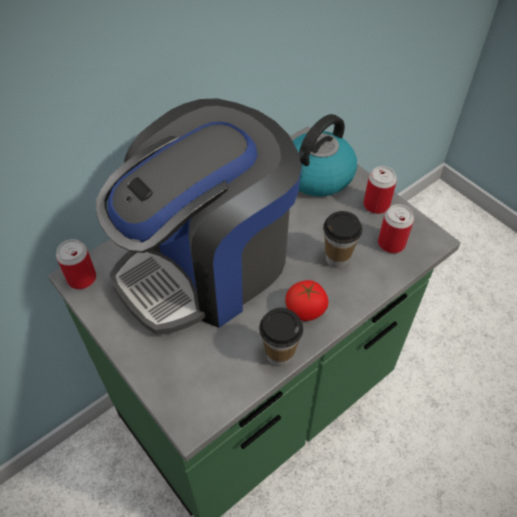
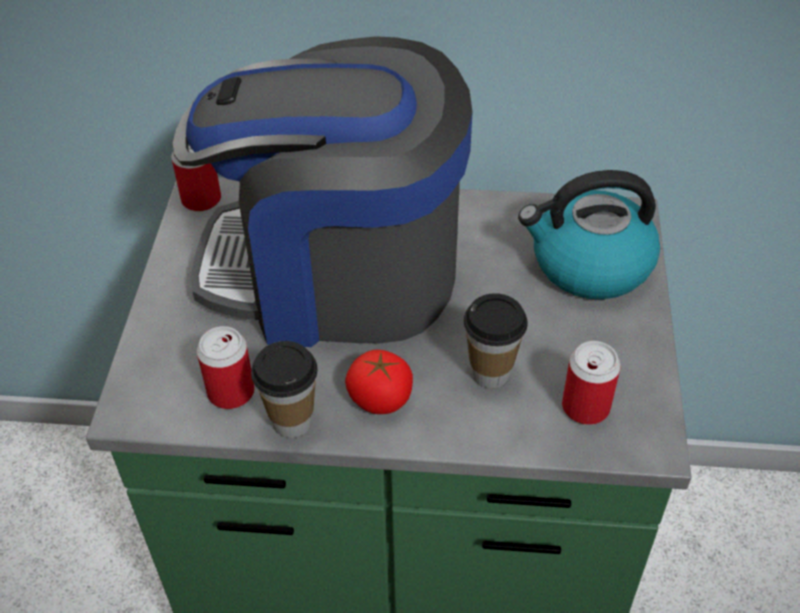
camera: 45 degrees right, 5 degrees down
(376, 205) = (626, 349): can -> can (231, 392)

